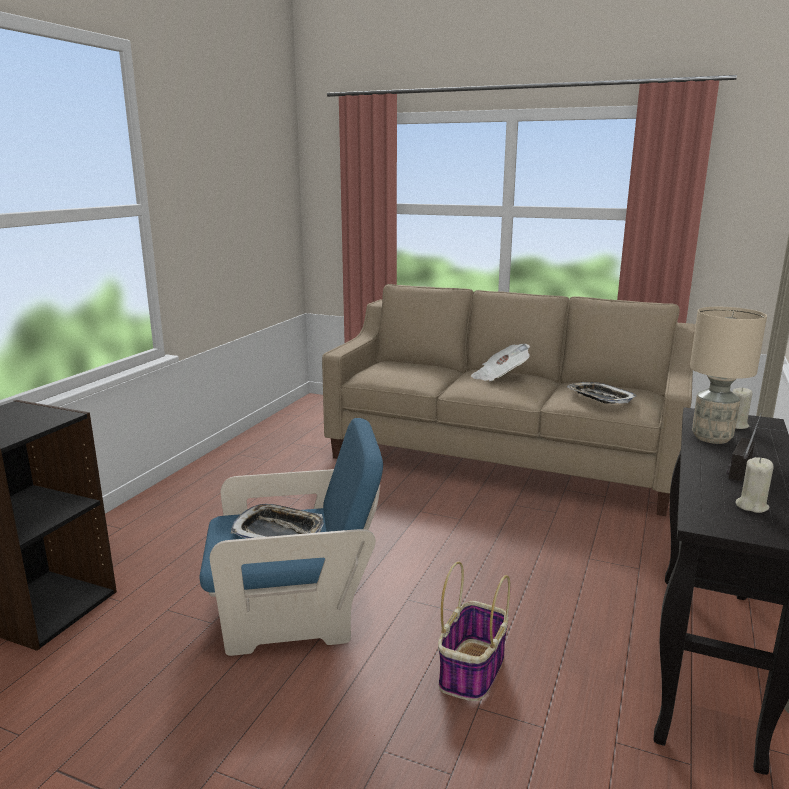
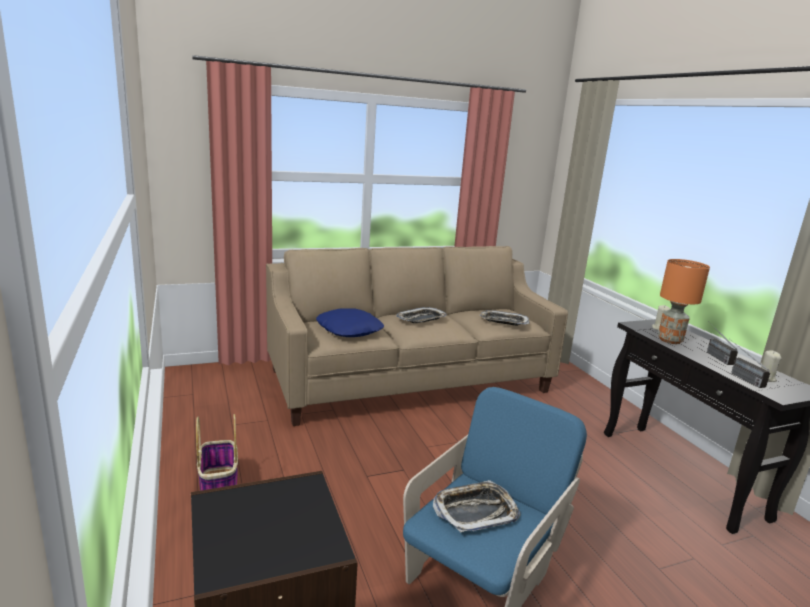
camera: 45 degrees left, 0 degrees up
(406, 371) = (349, 329): none -> blue pillow
(472, 671) = (624, 547): basket -> basket (219, 486)
(499, 377) = (421, 319): newspaper -> tray
(705, 491) = (739, 376): none -> radio
(711, 438) = (669, 340): beige table lamp -> orange table lamp

